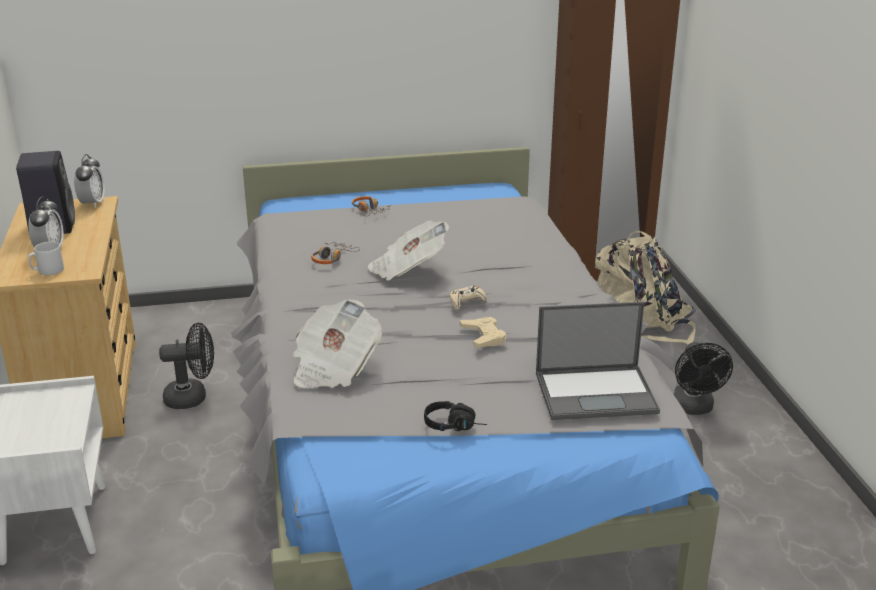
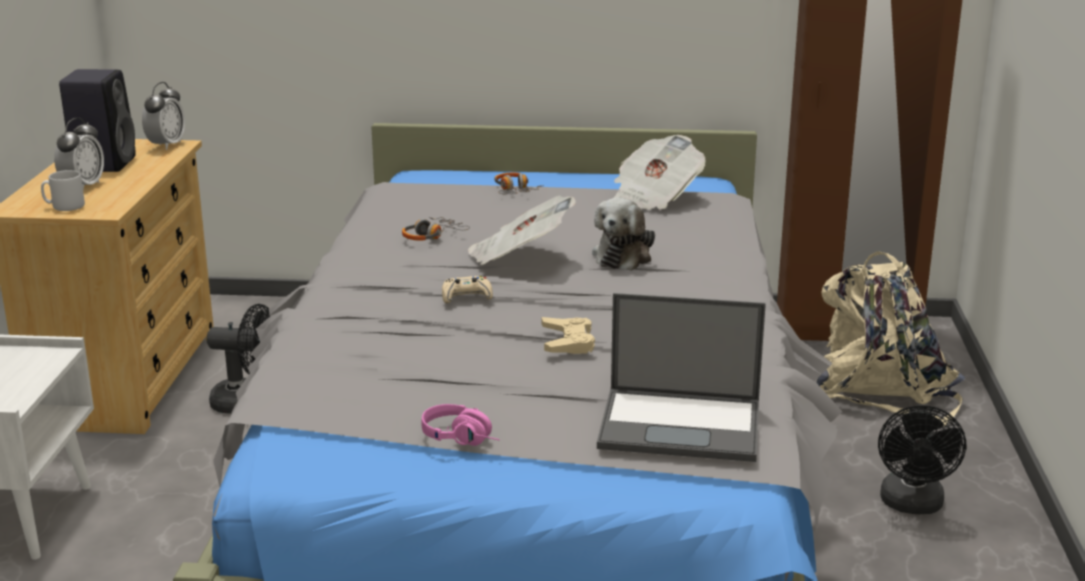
camera: 15 degrees right, 5 degrees down
(334, 367) = (351, 353): newspaper -> newspaper (653, 198)
(455, 425) = (464, 439): black headphones -> pink headphones
(467, 302) = (571, 301): beige game controller -> beige game controller (466, 296)
(479, 259) = (624, 256): none -> plush toy

